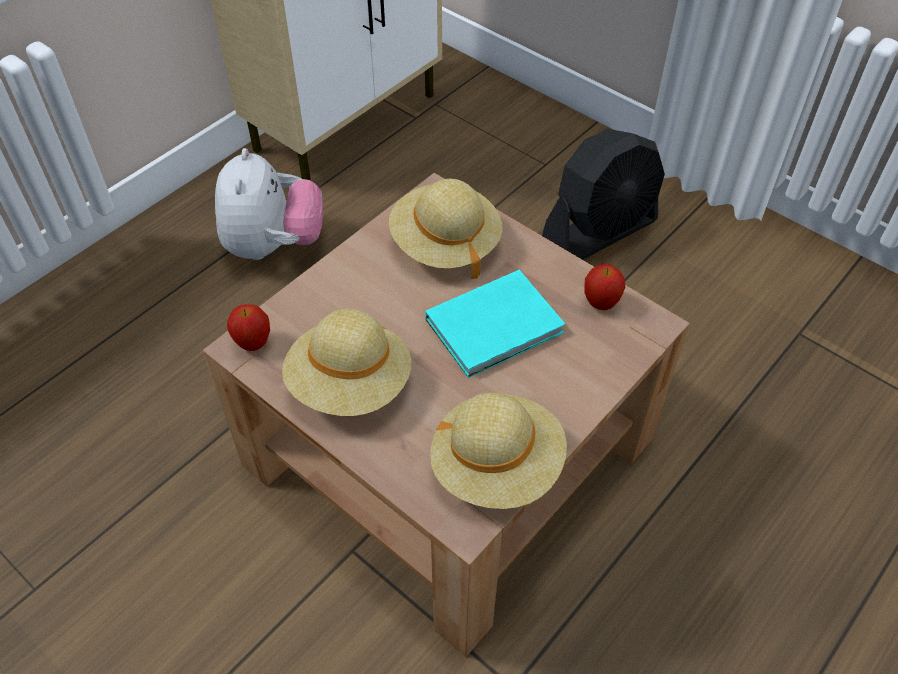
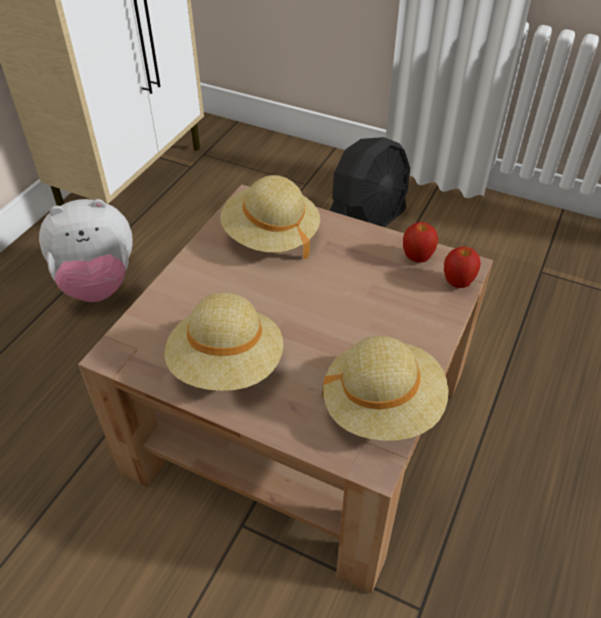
camera: 15 degrees left, 5 degrees down
(253, 343) = (125, 348): apple -> apple (457, 283)
(274, 245) = (98, 284): plush toy -> plush toy turned 90 degrees clockwise
(498, 326) = (339, 292): turquoise book -> none

